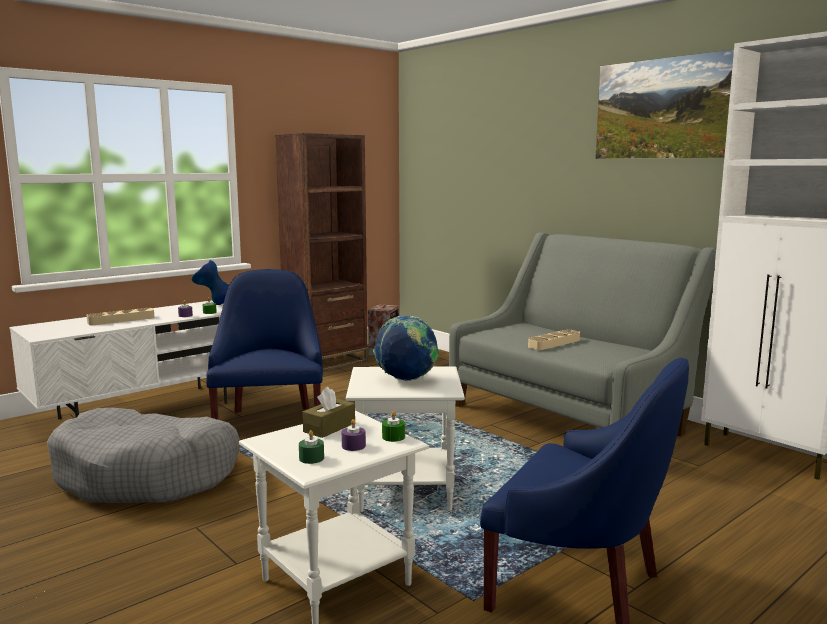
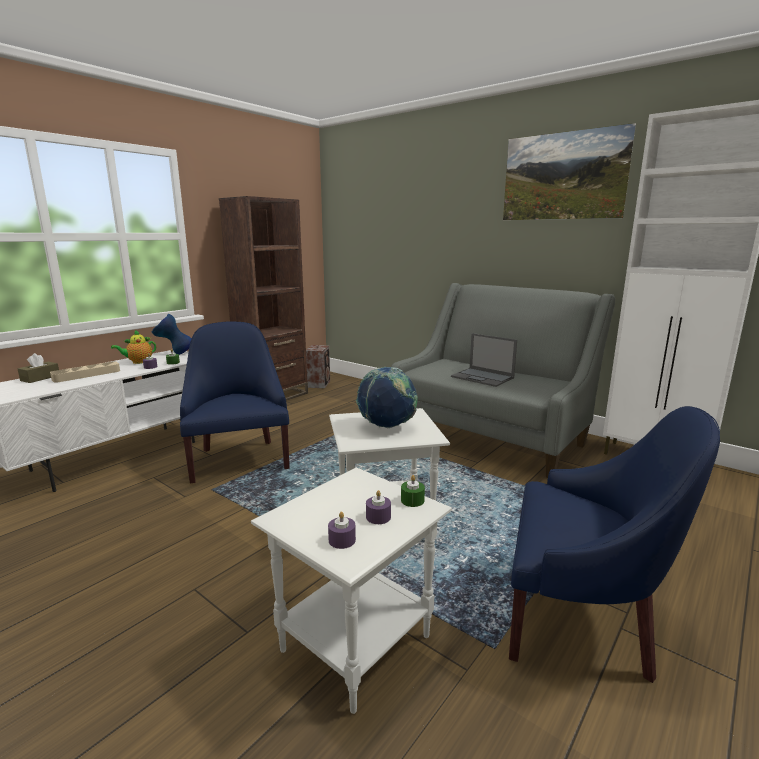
camera: 10 degrees left, 5 degrees up
(148, 476) = (132, 530): grey dog bed -> none
(174, 310) = (138, 362): none -> teapot
(311, 458) = (342, 540): green candle -> purple candle
(329, 427) = (341, 493): brown tissue box -> brown tissue box (40, 378)
(554, 343) = (483, 377): beige tray -> laptop

